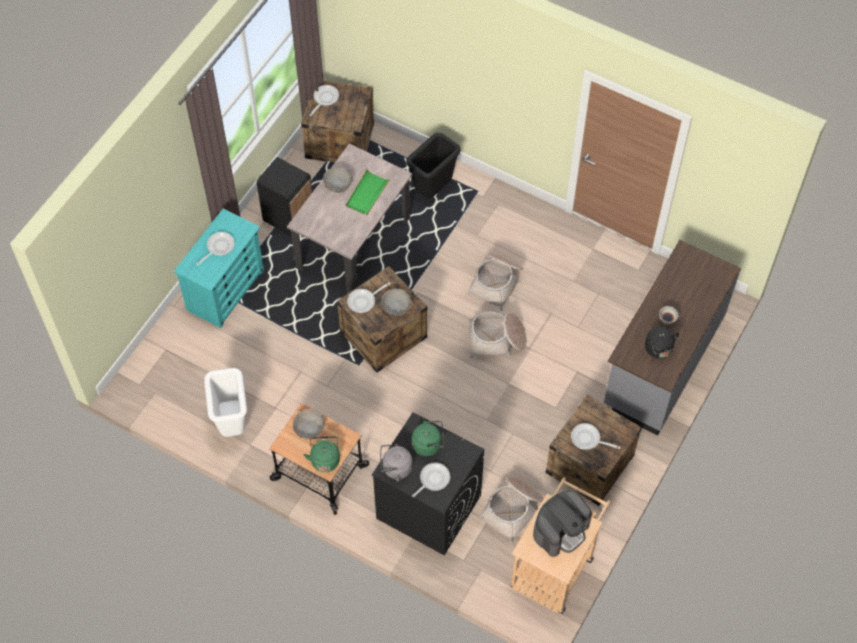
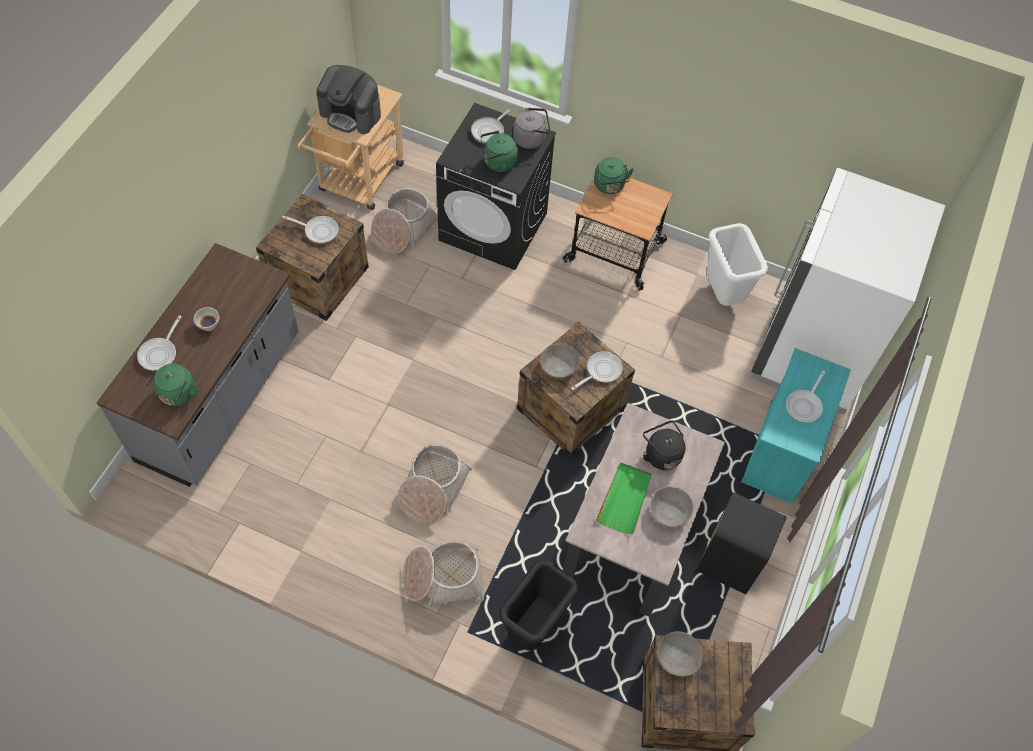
camera: 170 degrees right, 0 degrees up
(172, 367) = (811, 352): none -> white fridge
(309, 428) = (634, 215): grey bowl -> grey bowl (677, 657)
(325, 99) = (725, 694): frying pan -> frying pan (160, 353)
(496, 340) = (429, 411): basket -> basket (443, 578)
(561, 530) = (351, 114): coffee machine -> coffee machine turned 105 degrees counterclockwise
(659, 350) = (223, 288): black kettle -> black kettle (661, 454)
(683, 269) = (177, 395): none -> green kettle

